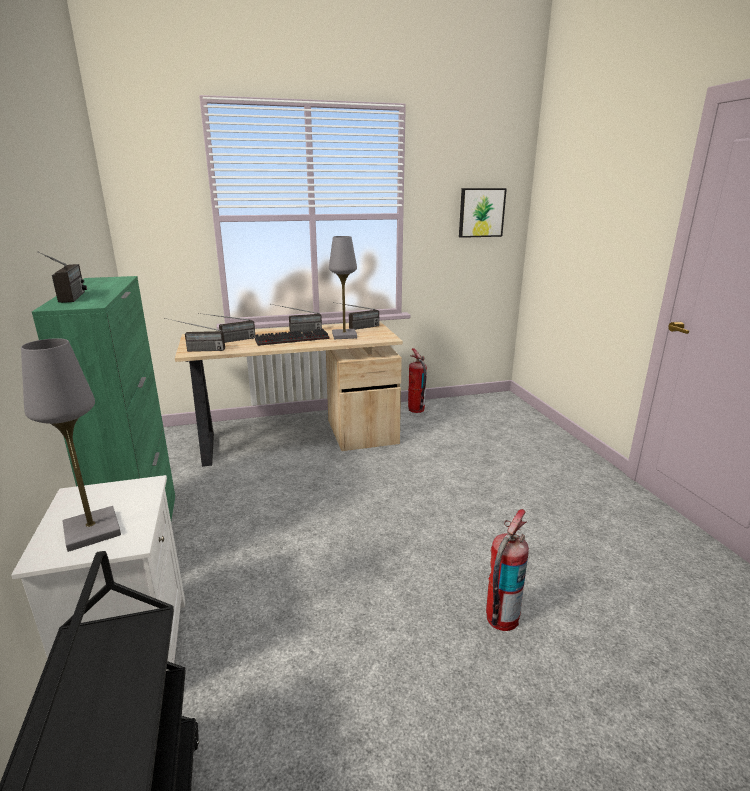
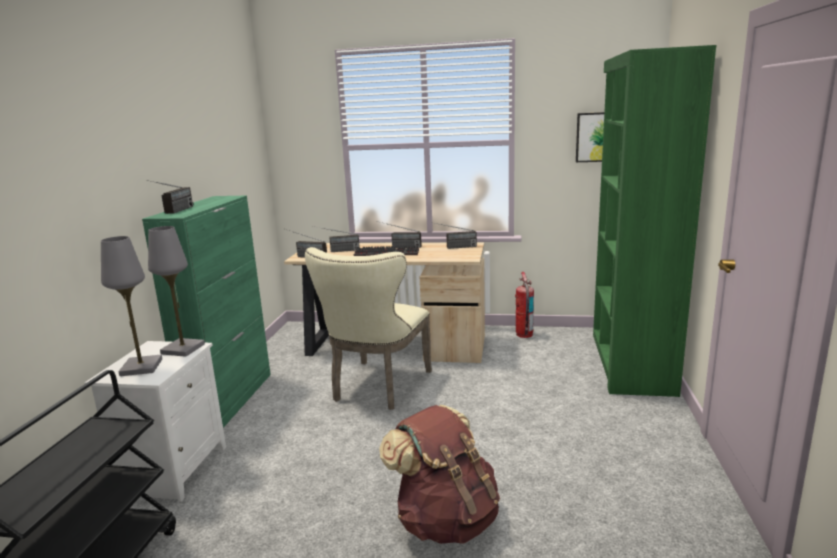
camera: 25 degrees right, 5 degrees down
(316, 489) = (377, 388): none -> beige chair
(344, 335) = (433, 253): grey table lamp -> grey table lamp (183, 349)
(501, 619) = (445, 520): fire extinguisher -> brown backpack
(524, 423) = (630, 362): none -> green bookcase

